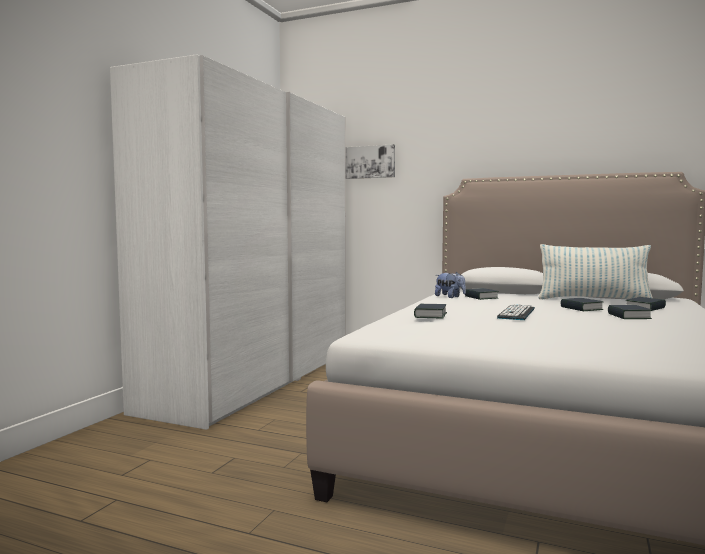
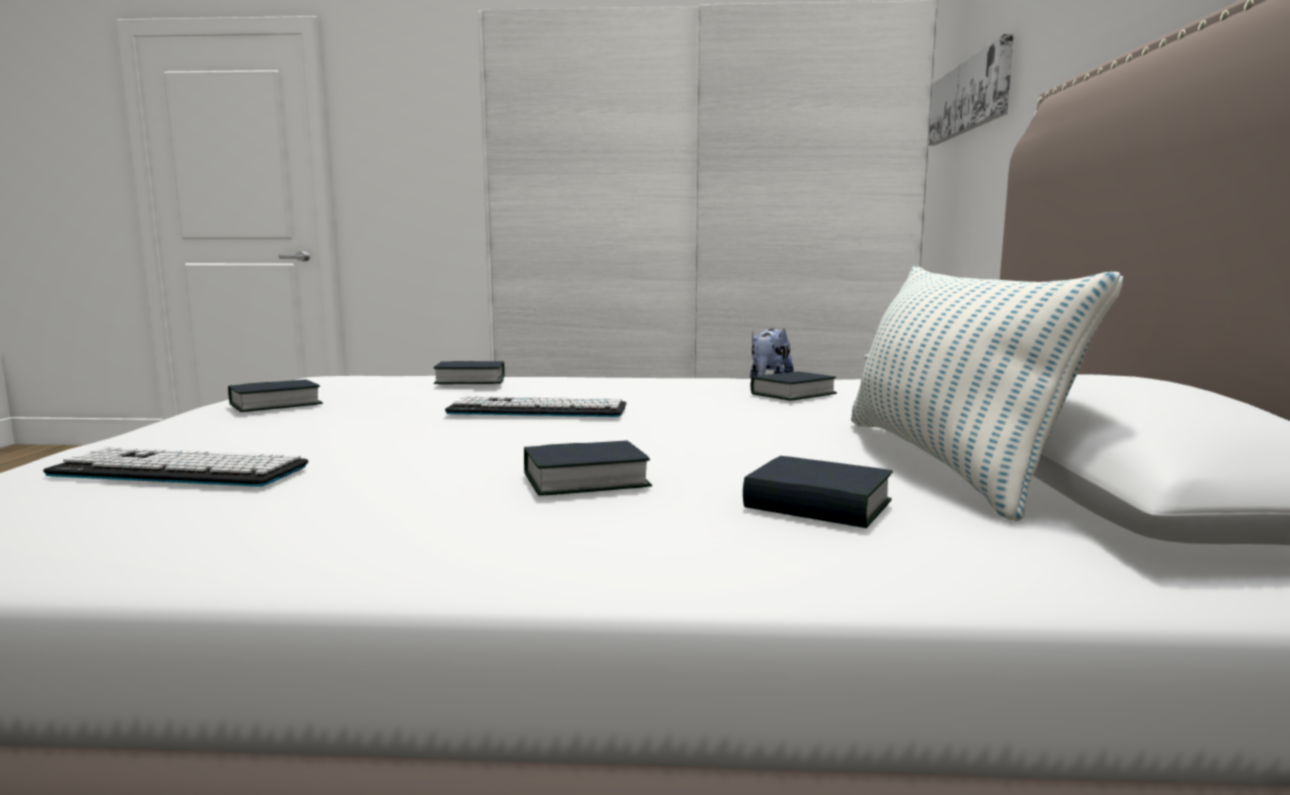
camera: 70 degrees right, 5 degrees up
(581, 308) = (708, 449): book -> book (275, 405)
(637, 342) = (179, 470): none -> keyboard

